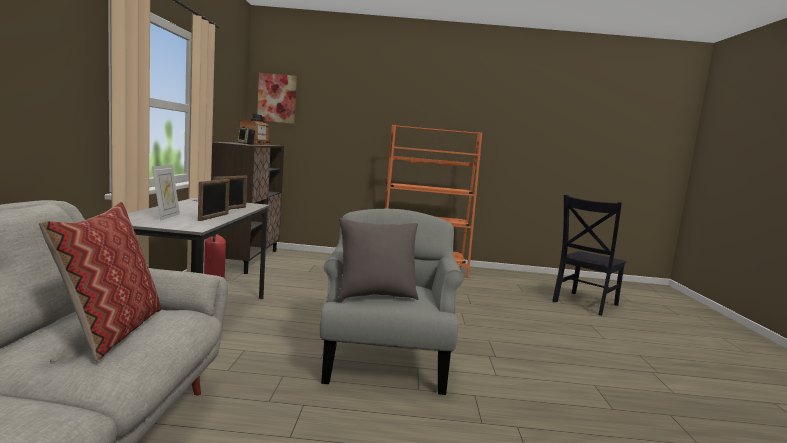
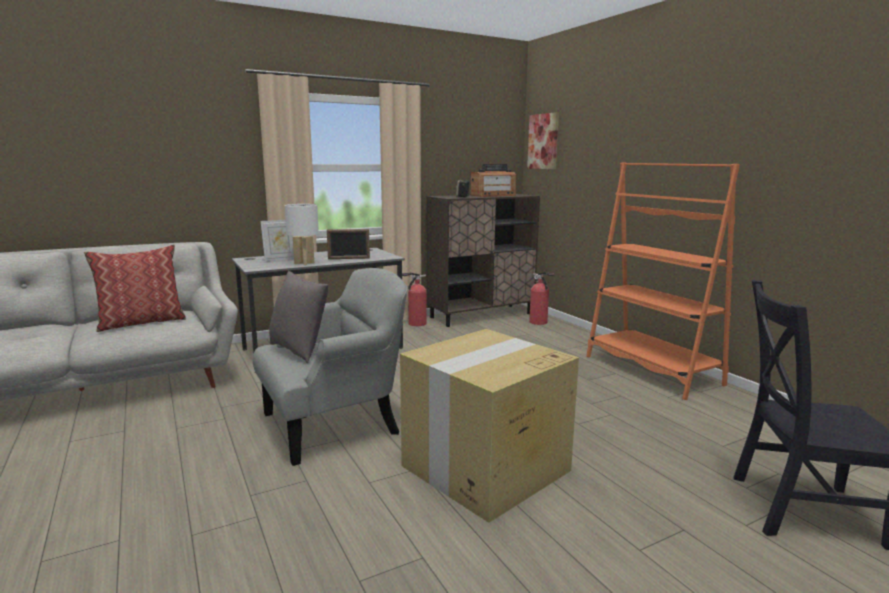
camera: 60 degrees right, 5 degrees up
(214, 217) = (304, 263): picture frame -> white table lamp
(299, 256) = (539, 322): none -> fire extinguisher
(505, 340) = (484, 469): none -> cardboard box

